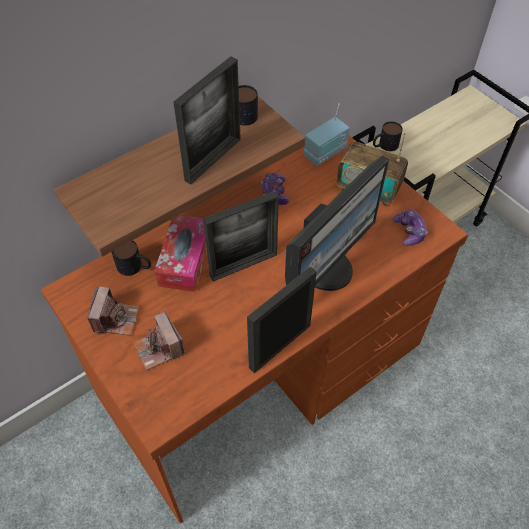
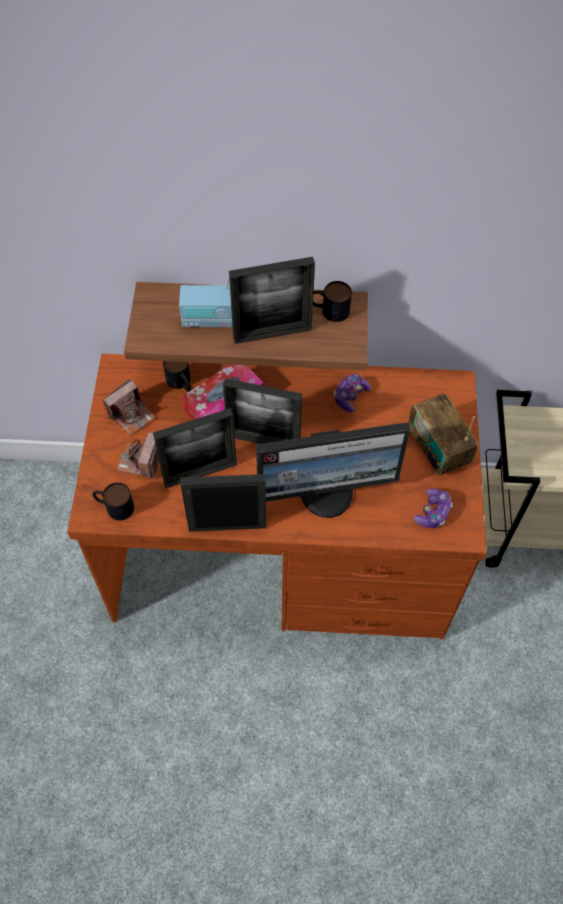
camera: 40 degrees right, 5 degrees up
(218, 323) = (200, 473): none -> picture frame
(325, 153) = (433, 388): radio -> radio (208, 319)
(384, 145) = (530, 419): mug -> mug (114, 506)

